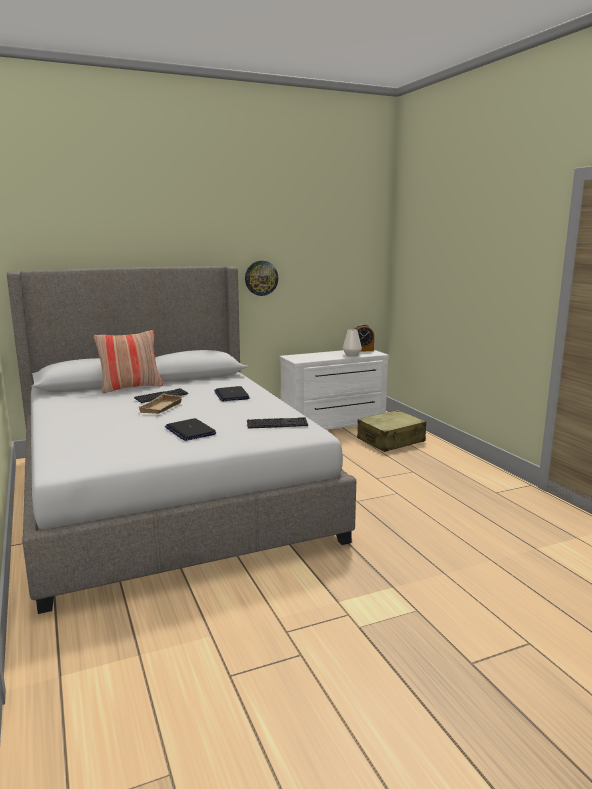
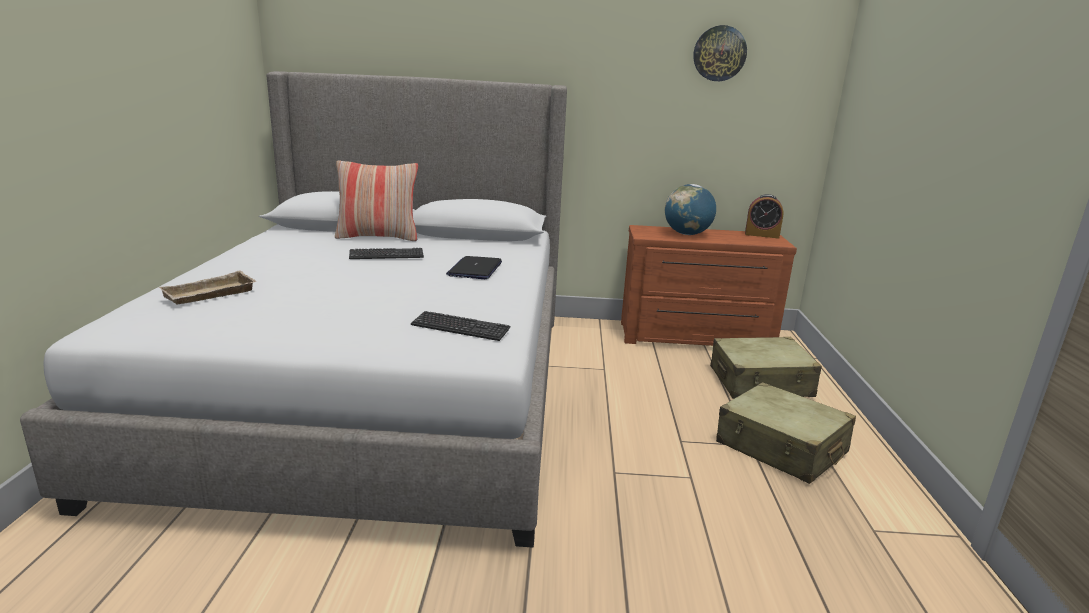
camera: 25 degrees right, 5 degrees up
(162, 408) = (360, 271): beige tray -> beige tray (209, 295)
(190, 431) = (333, 312): laptop -> none
(261, 278) = (613, 108): wall clock -> wall clock (719, 53)
(321, 356) = (687, 234): none -> globe
(334, 425) = (696, 338): white dresser -> brown dresser
(351, 355) = (735, 239): white vase -> none
(428, 469) = (781, 448): none -> beige suitcase

